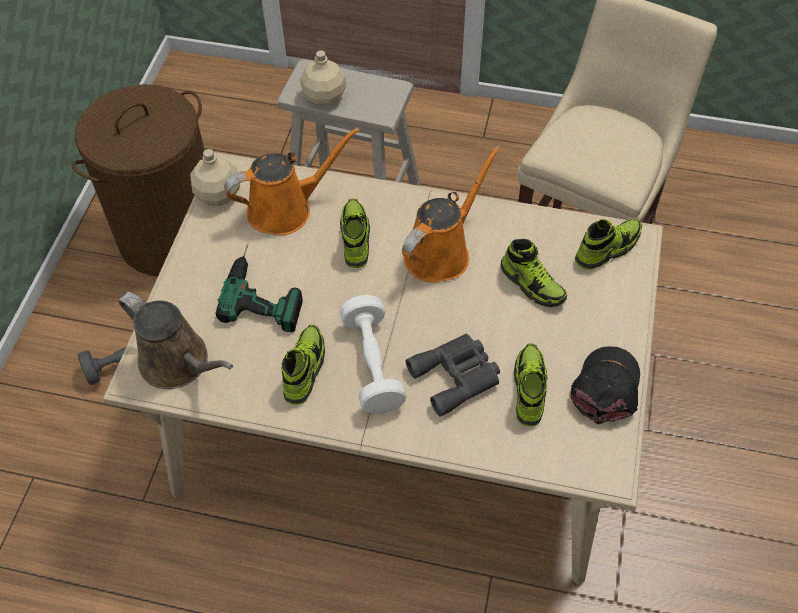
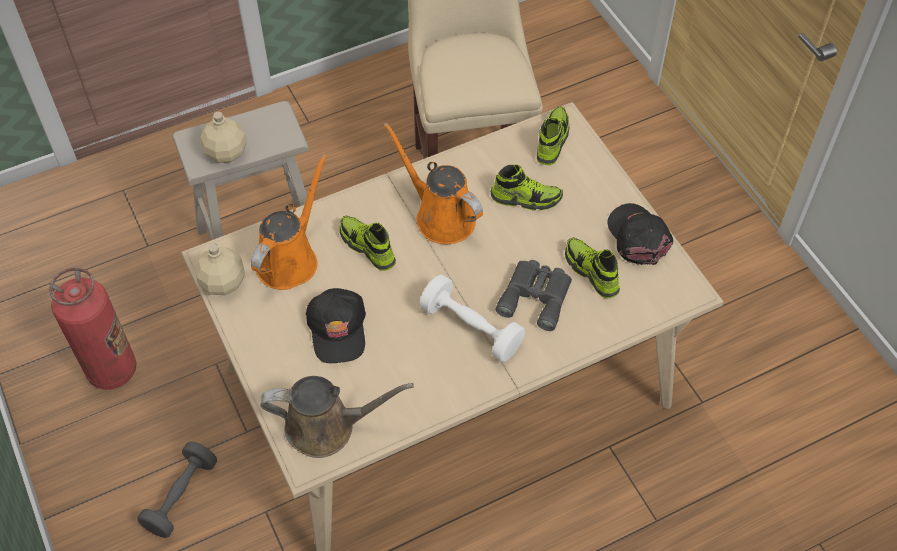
camera: 40 degrees left, 0 degrees up
(171, 235) = (112, 370): brown laundry basket -> fire extinguisher
(265, 290) = (337, 329): power drill -> black cap
(304, 369) = (425, 365): shoe -> none
(441, 252) = (440, 216): orange watering can -> orange watering can turned 45 degrees counterclockwise

